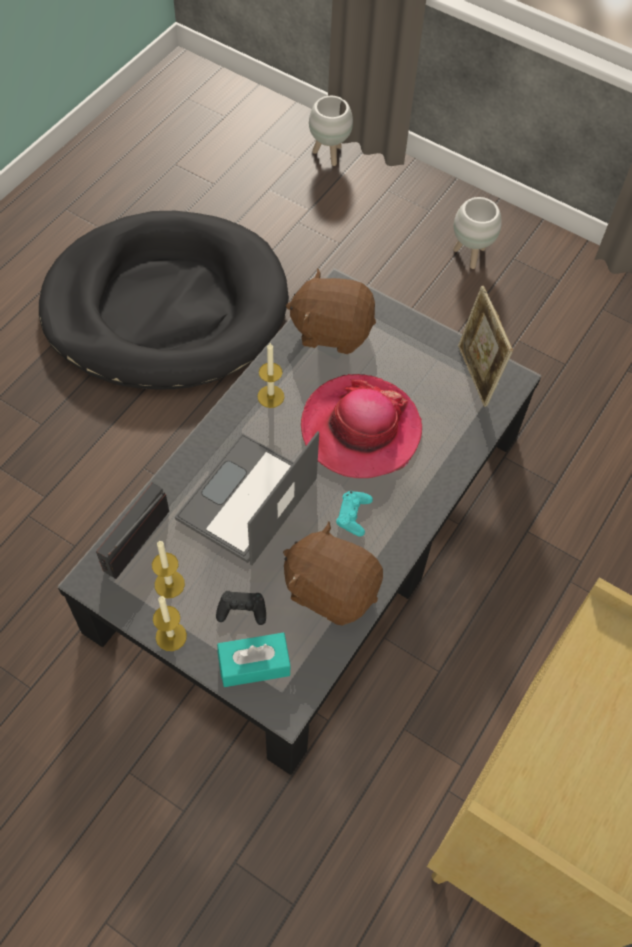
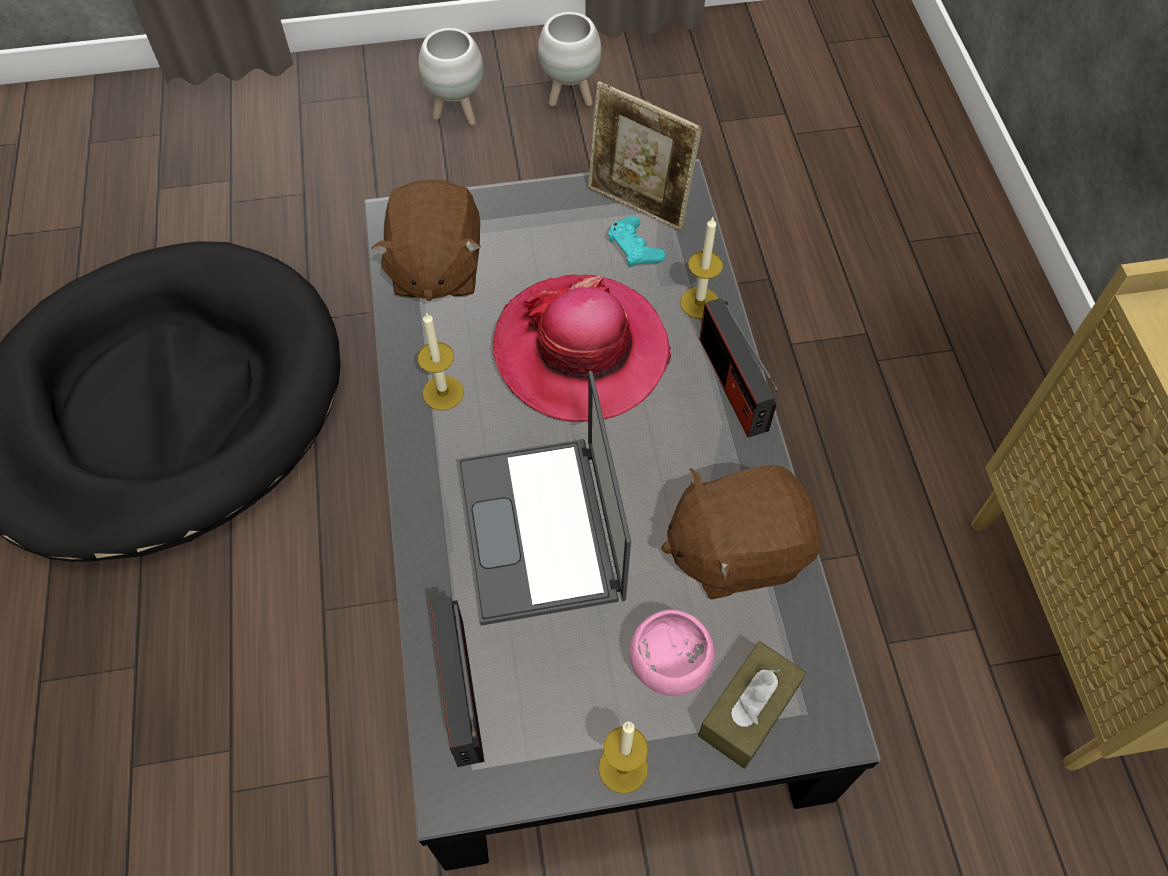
camera: 40 degrees left, 0 degrees up
(169, 584) = (555, 708): candle -> candle (699, 303)
(242, 610) = (669, 661): black game controller -> pink bowl
(254, 664) = (748, 710): turquoise tissue box -> brown tissue box
(328, 155) = (193, 108): white planter -> white planter (570, 98)
(332, 330) = (435, 268): brown plush toy -> brown plush toy turned 60 degrees counterclockwise
(353, 515) = (673, 449): turquoise game controller -> turquoise game controller (635, 248)
(421, 508) = (733, 384): none -> radio

